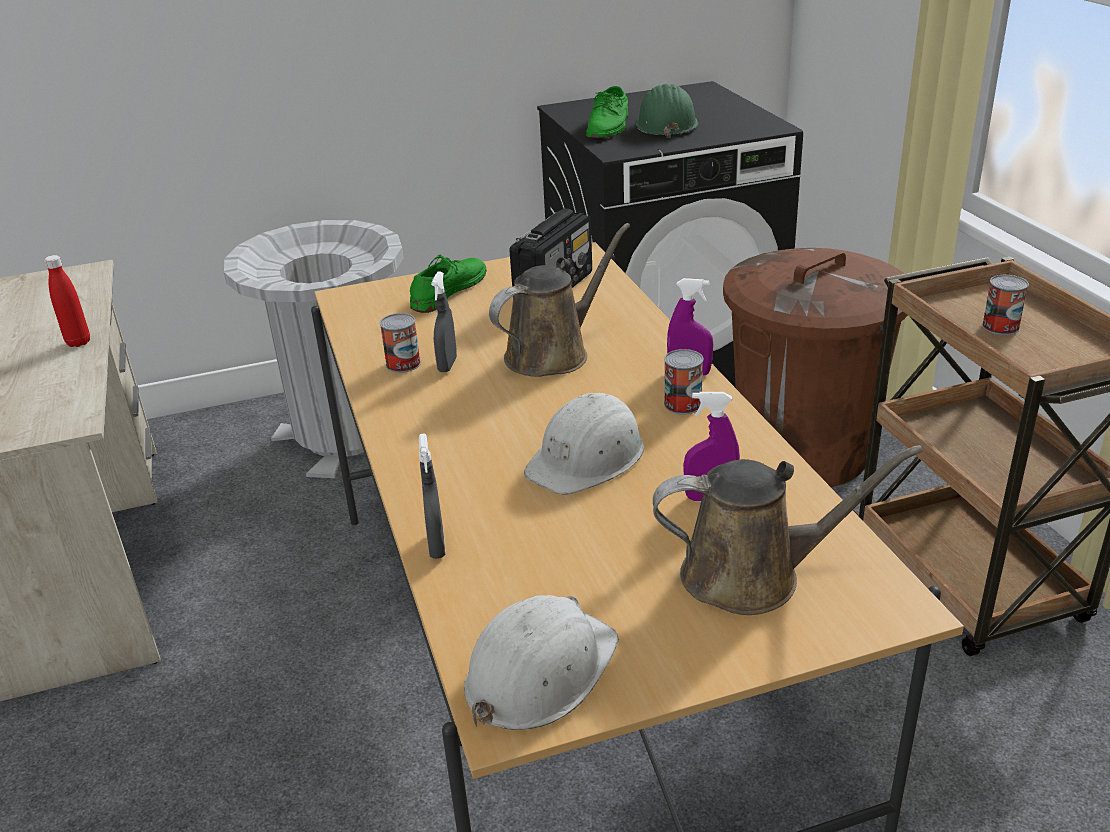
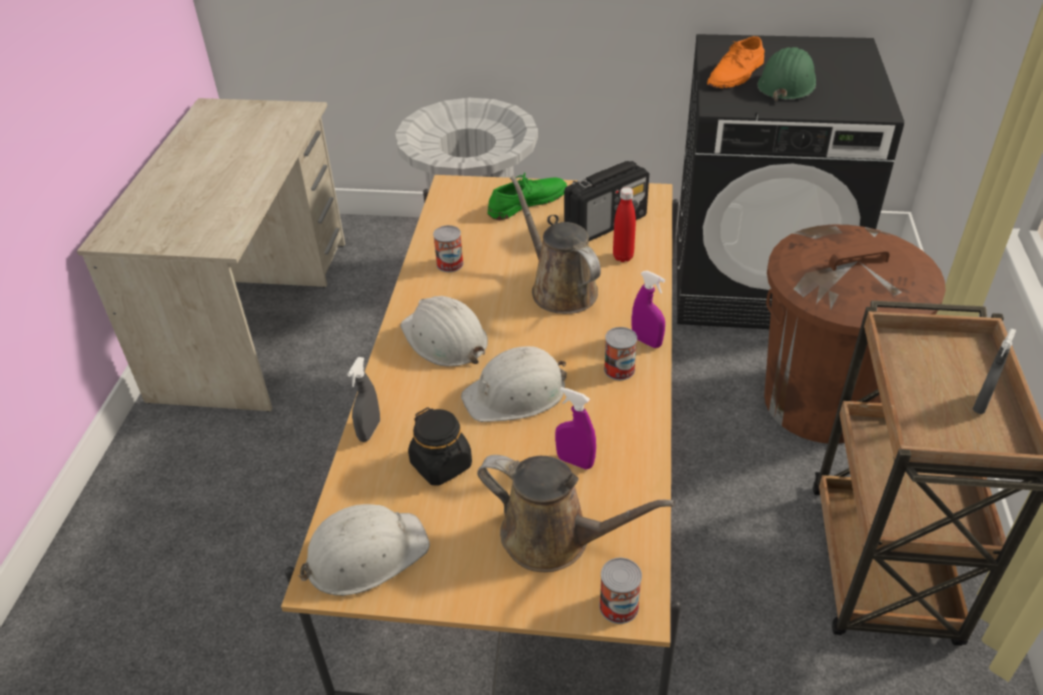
camera: 25 degrees right, 10 degrees up
(78, 342) = (264, 175): red bottle -> red bottle (623, 257)
(447, 365) = (478, 275): grey spray bottle -> grey spray bottle (981, 404)
(456, 432) = (444, 339): none -> white hard hat
(553, 353) = (560, 288): brown watering can -> brown watering can turned 105 degrees counterclockwise
(558, 550) = (441, 465): none -> black jar
(609, 126) = (736, 74): green shoe -> orange shoe
(1000, 326) = (937, 383): can -> can (619, 606)

